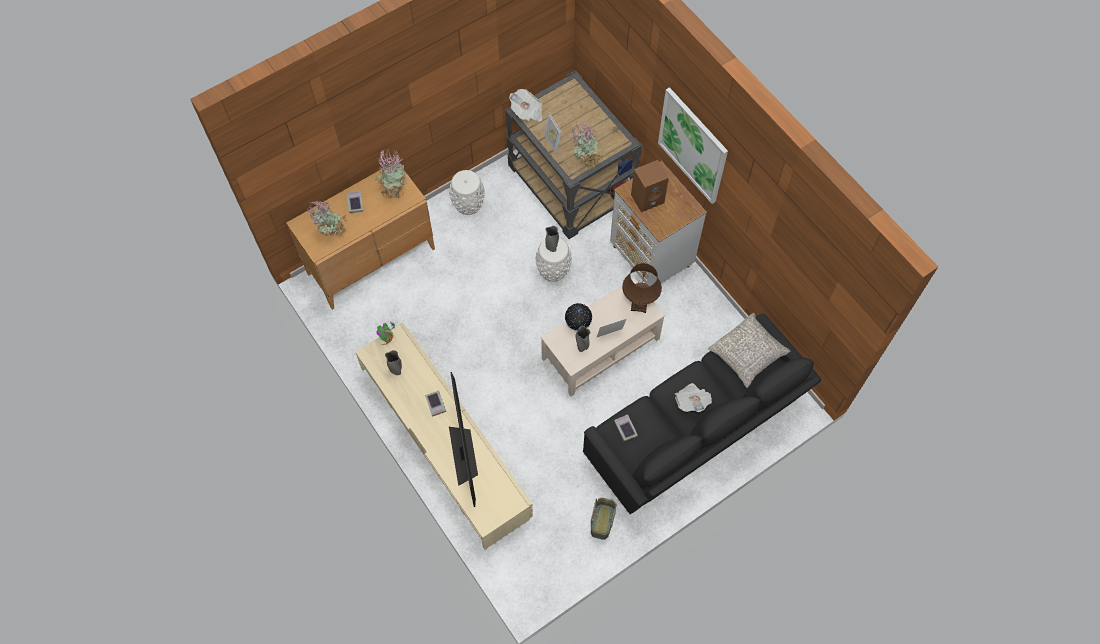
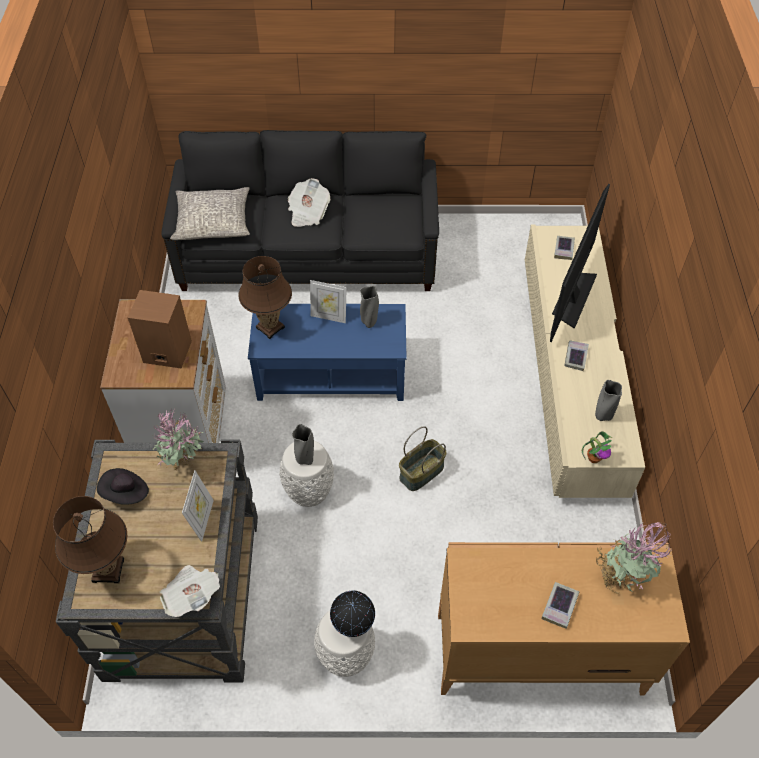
camera: 145 degrees left, 10 degrees down
(393, 190) = (487, 591): potted plant -> none
(574, 100) = (108, 570): none -> brown table lamp
(578, 324) = (354, 346): globe -> globe (353, 624)
(600, 132) = (126, 493): none -> black hat
(600, 349) = (331, 373): beige coffee table -> blue coffee table
(601, 521) = (457, 238): basket -> basket (421, 473)
(625, 428) = (392, 226): book -> book (564, 249)
(693, 145) = (76, 282): picture -> none

